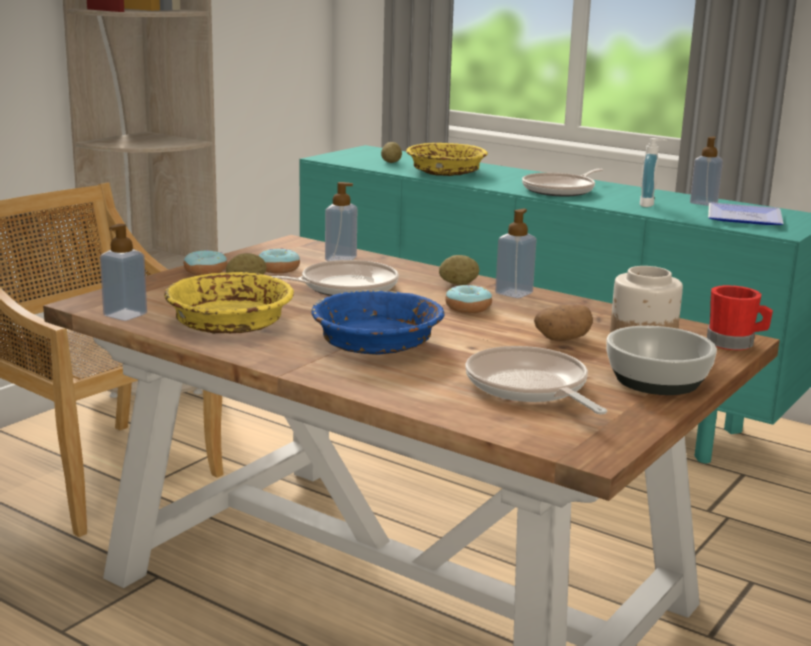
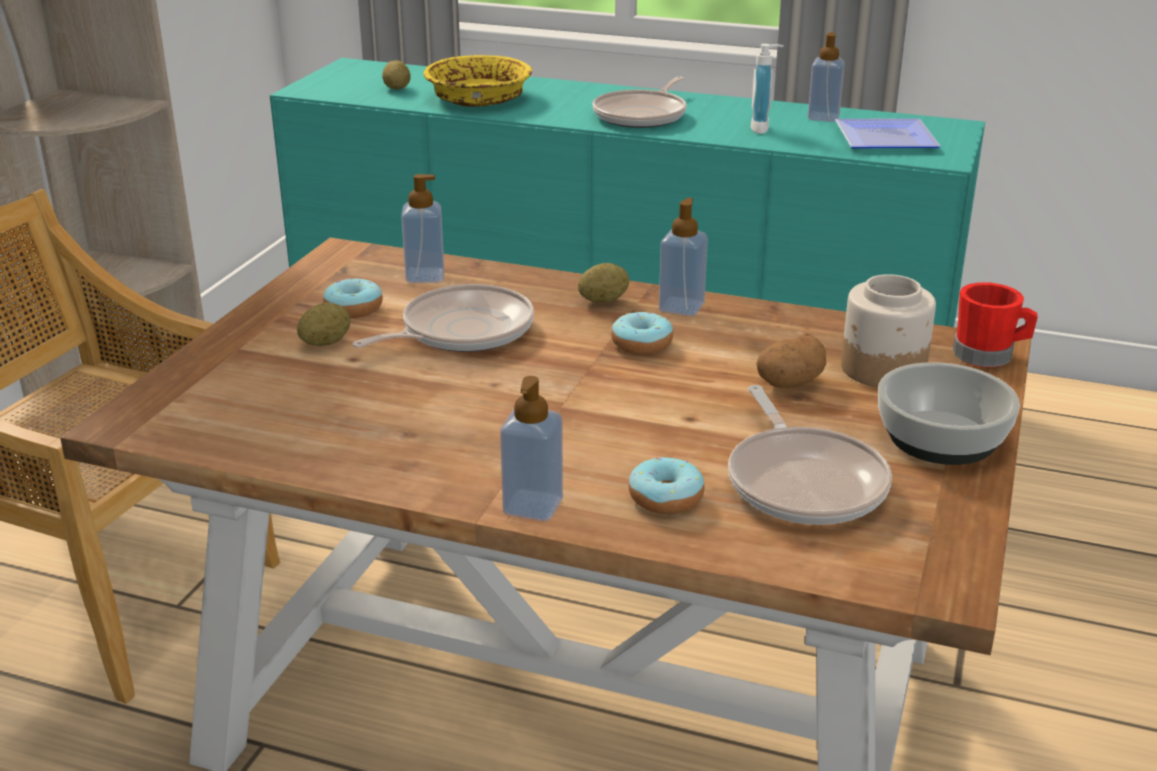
camera: 15 degrees left, 10 degrees up
(125, 315) = (193, 437): soap dispenser -> soap dispenser (533, 506)
(205, 271) = (256, 329): donut -> donut (666, 498)
(228, 324) = (349, 429): yellow bowl -> none
(377, 343) = (567, 433): blue bowl -> none
(529, 388) = (803, 481): frying pan -> frying pan turned 150 degrees counterclockwise

